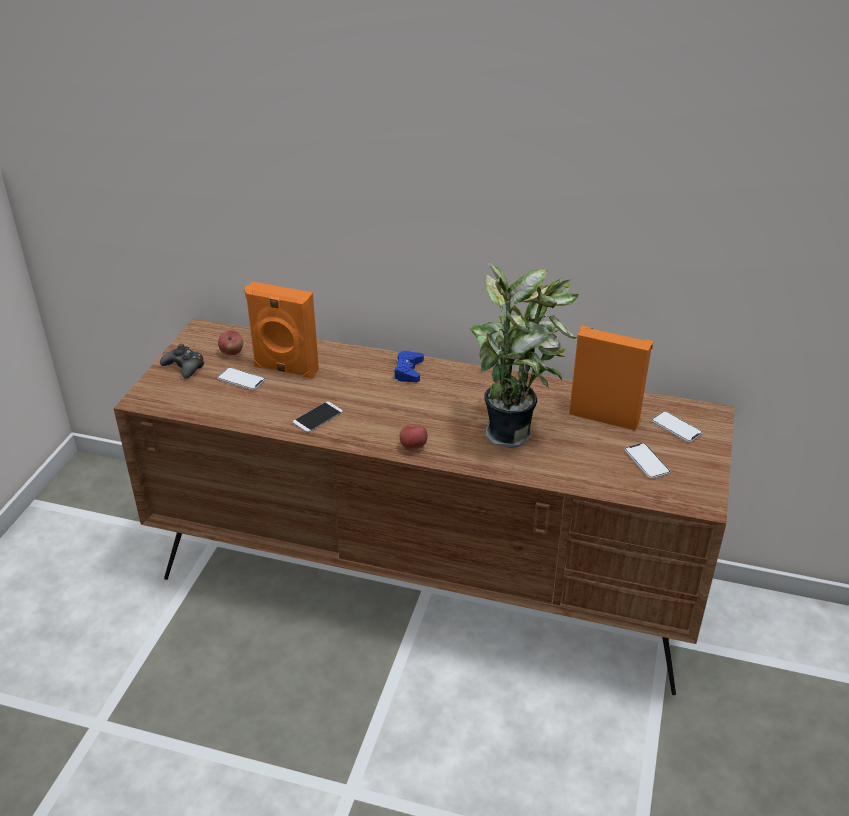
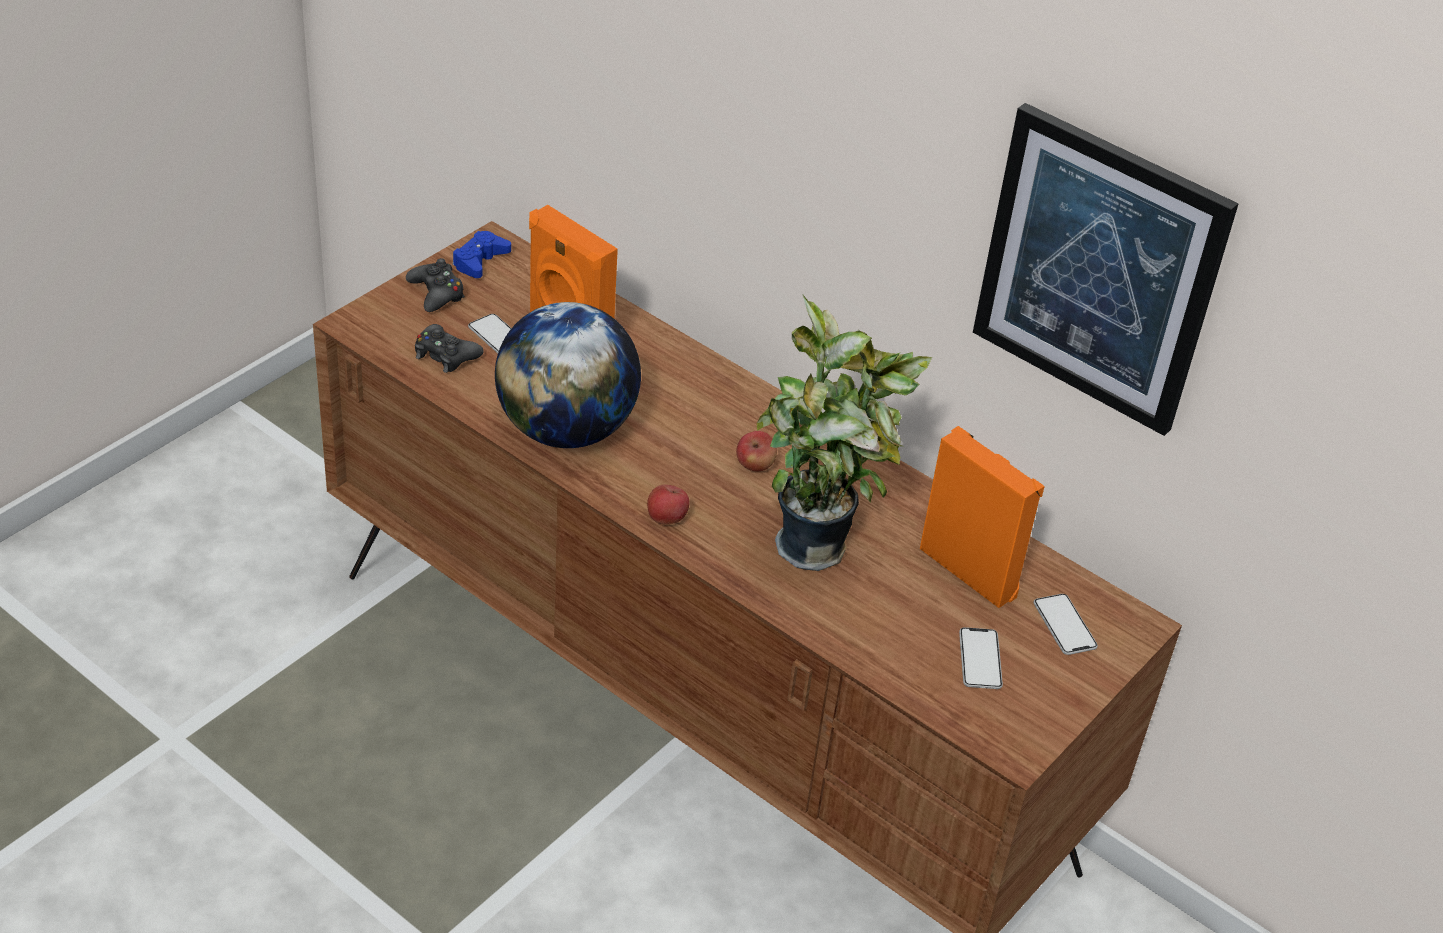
camera: 20 degrees right, 5 degrees up
(213, 399) = (445, 355): none -> black game controller
(232, 353) = (511, 292): apple -> apple (755, 465)
(318, 417) = (566, 430): phone -> globe
(408, 371) = (735, 403): blue game controller -> blue game controller (480, 261)
(647, 198) = (1099, 269): none -> picture

